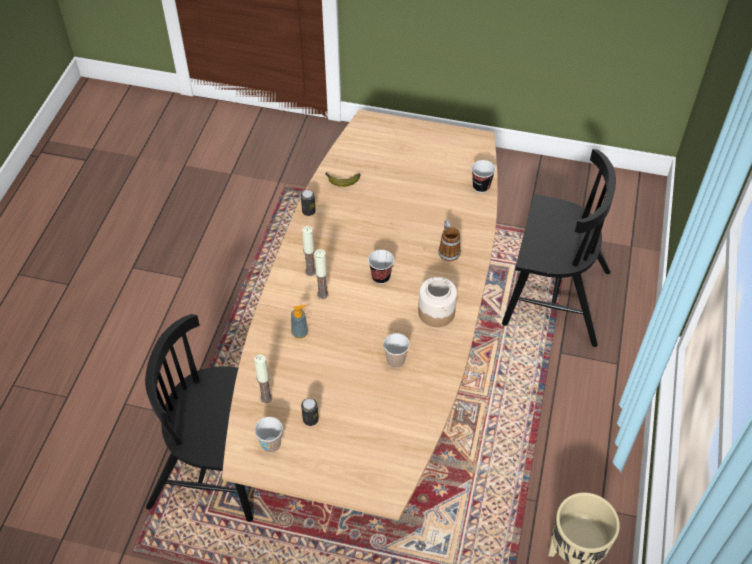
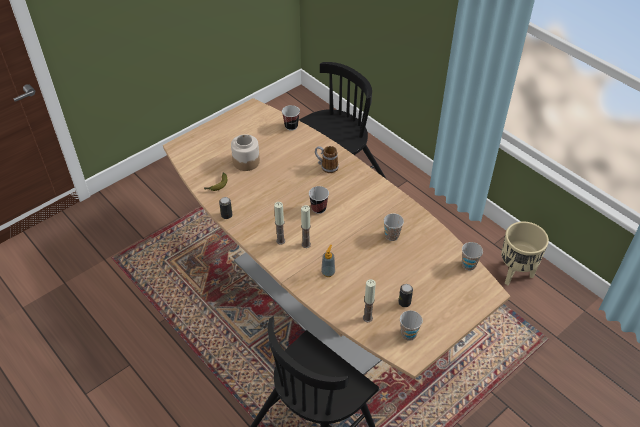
camera: 55 degrees left, 5 degrees down
(412, 454) = (468, 265): none -> cup
(436, 312) = (370, 197): jar -> jar (246, 161)

